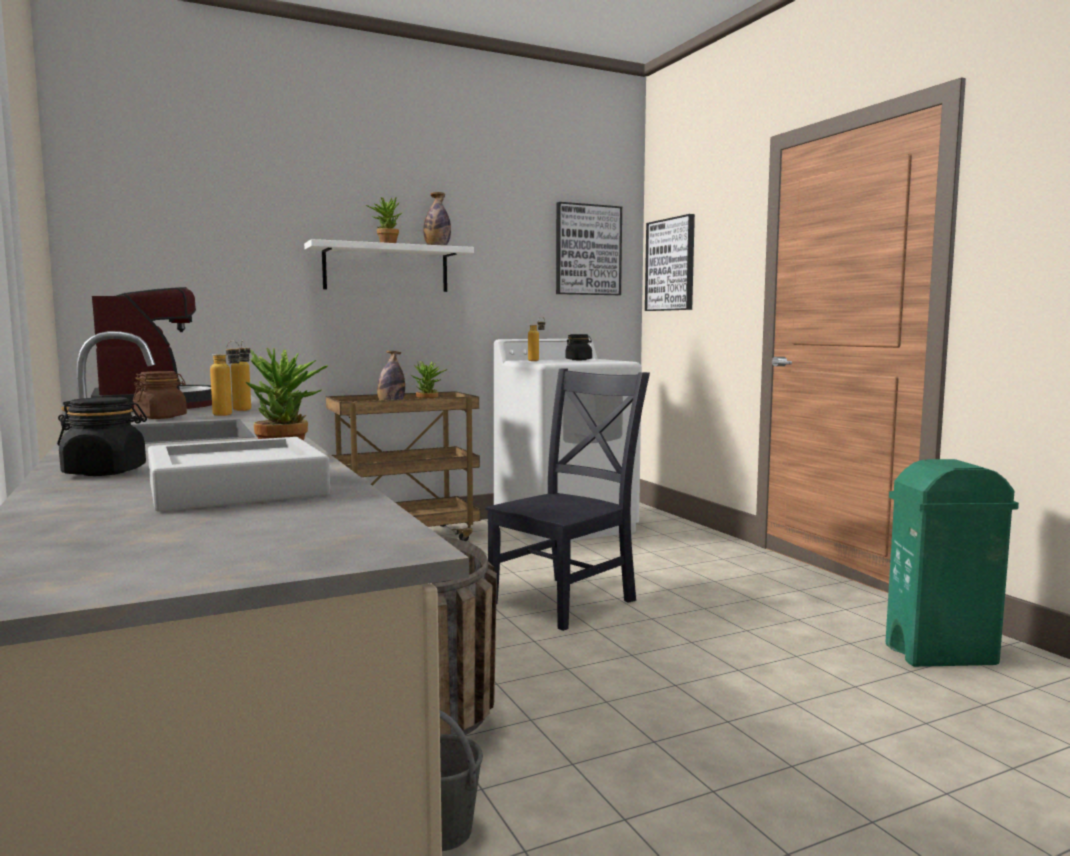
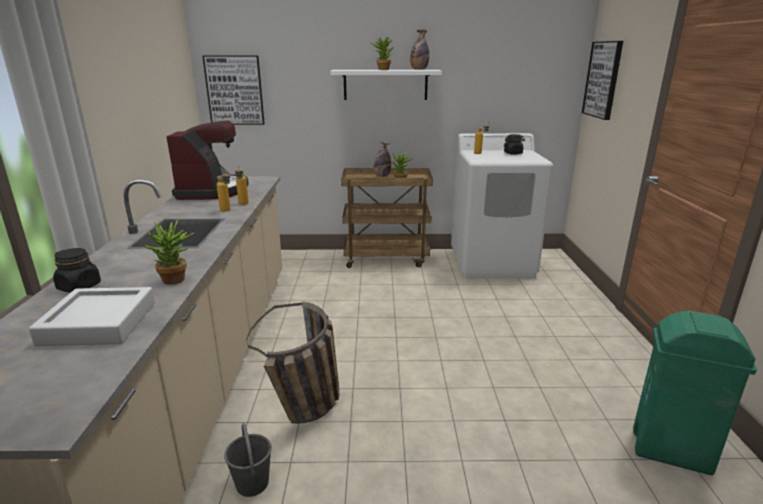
camera: 25 degrees right, 15 degrees up
(161, 417) = (194, 210): brown jar -> none
(567, 600) = (442, 331): black chair -> none
(588, 250) = (540, 65): picture -> picture (235, 90)

